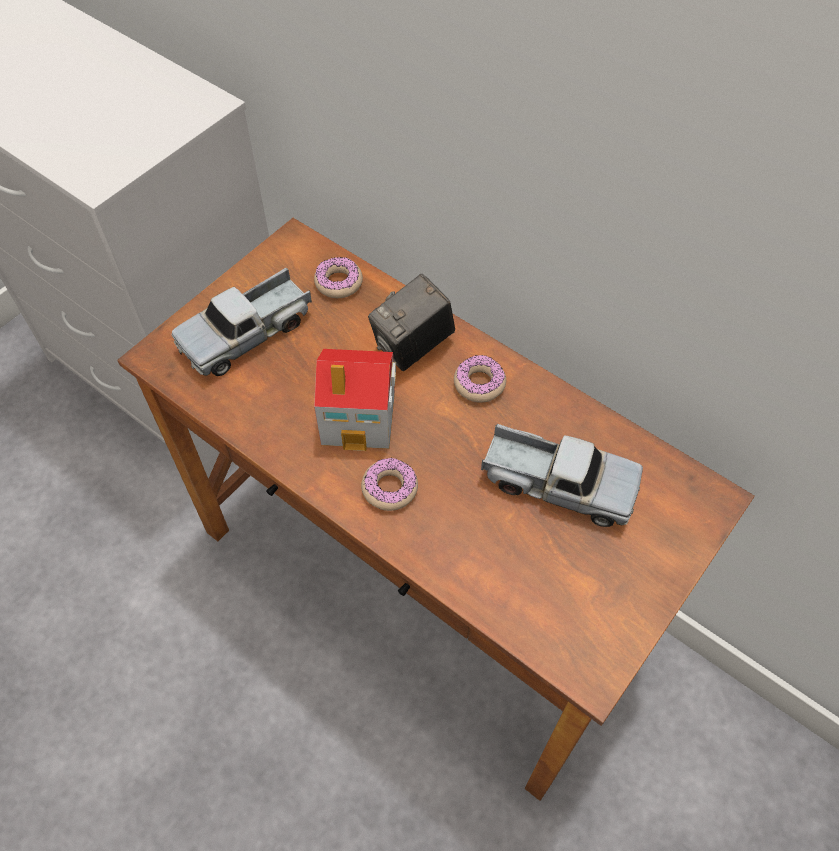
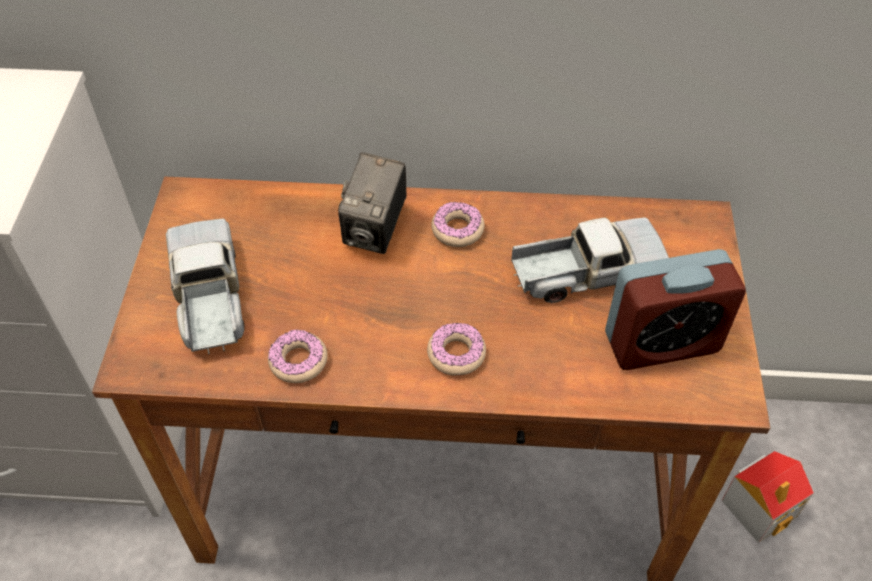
camera: 35 degrees left, 5 degrees down
(247, 333) = (209, 297): toy truck -> toy truck turned 150 degrees clockwise
(338, 283) = (260, 211): donut -> donut (298, 361)
(360, 418) = (380, 312): toy house -> toy house (759, 507)
(570, 585) = (661, 343): none -> alarm clock

